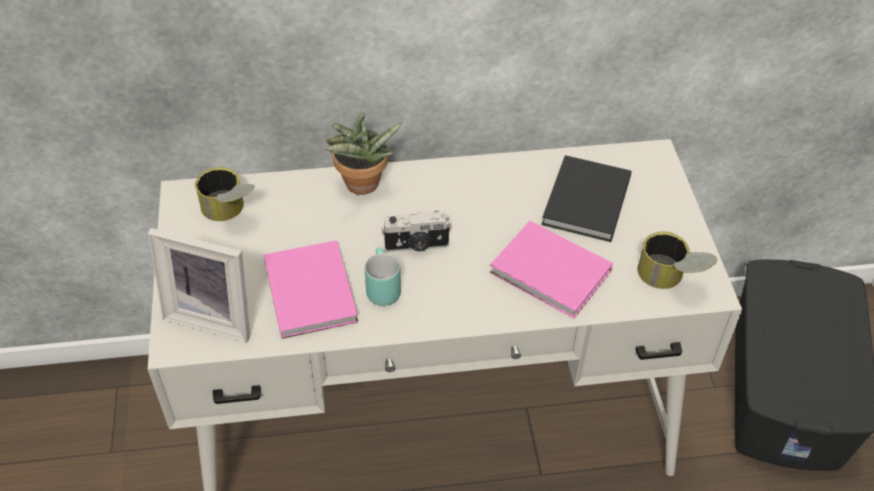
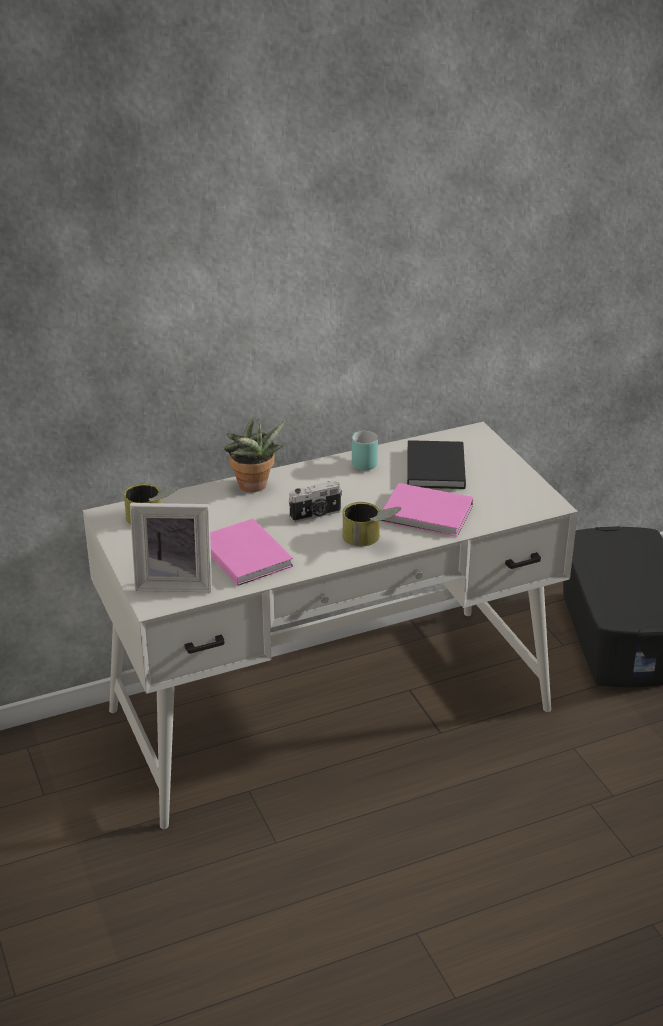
camera: 15 degrees left, 15 degrees down
(380, 288) = (299, 544): turquoise mug -> turquoise mug (360, 462)
(670, 280) = (519, 503): can -> can (370, 539)

